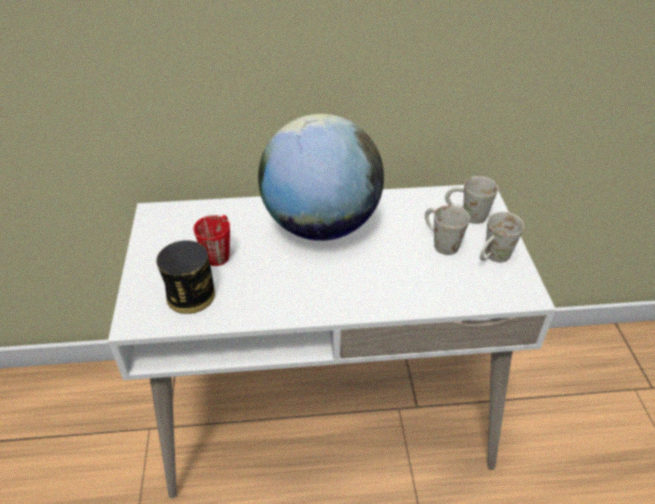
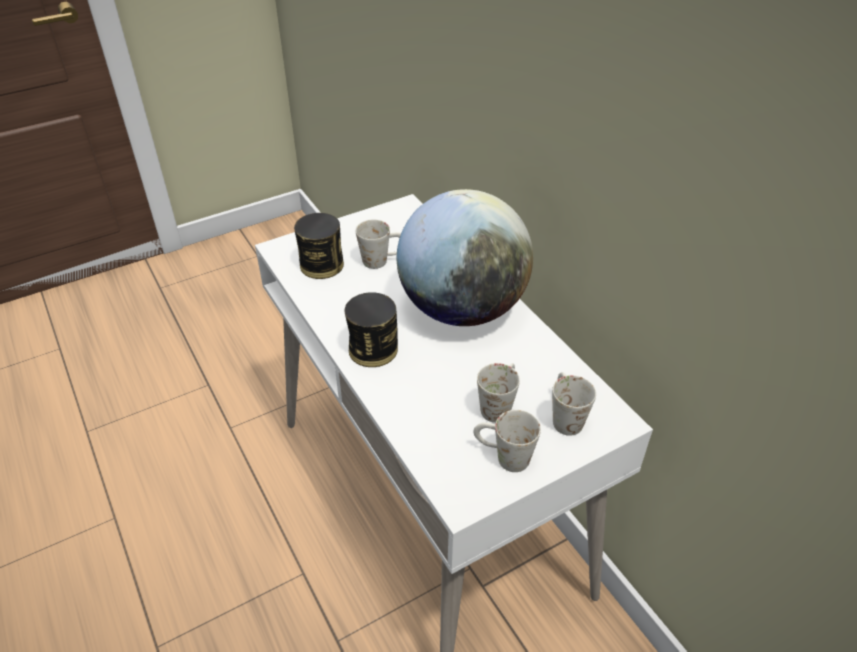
camera: 65 degrees right, 0 degrees up
(219, 251) = (382, 260): red mug -> white mug
(337, 294) = (373, 349): none -> can

